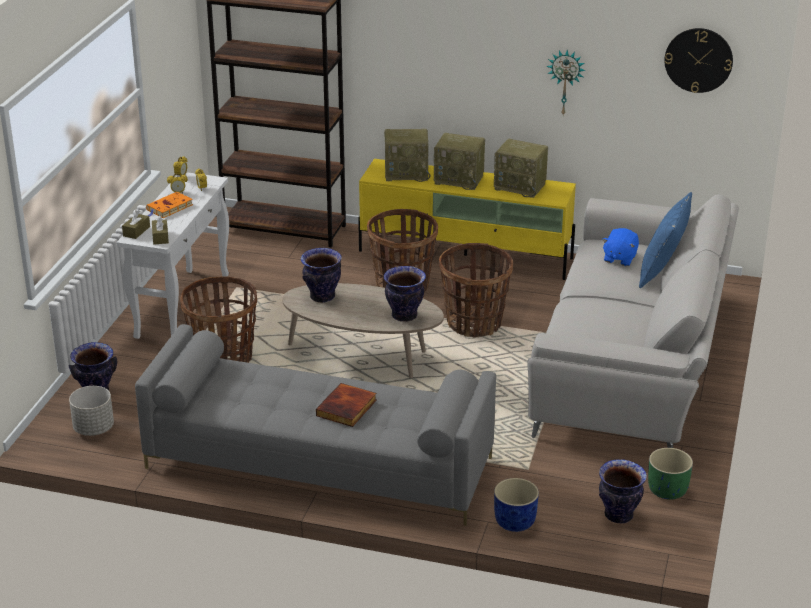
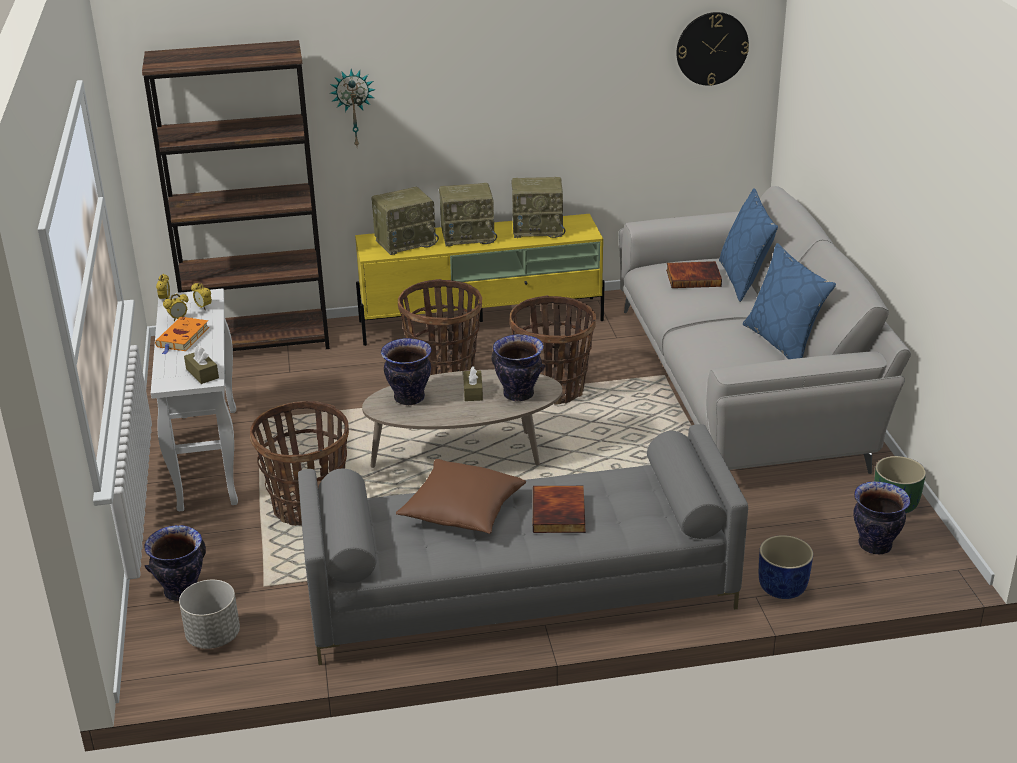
camera: 25 degrees left, 0 degrees up
(136, 231) = (165, 374): brown tissue box -> brown tissue box (473, 392)
(282, 387) = (462, 511): none -> brown pillow
(565, 82) = (569, 100): wall clock -> wall clock (353, 107)
(619, 258) = (693, 277): blue plush toy -> book
(641, 330) = (783, 342): none -> blue pillow

